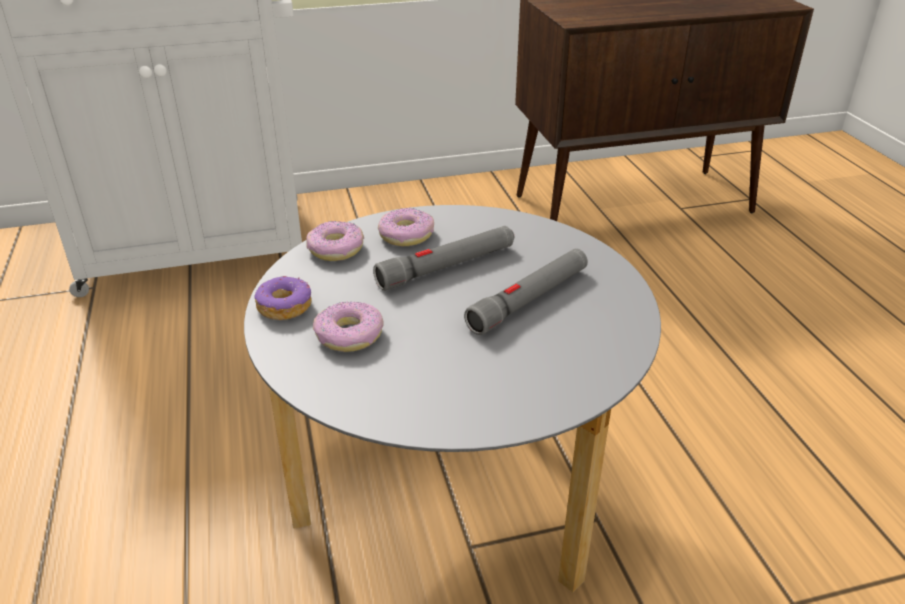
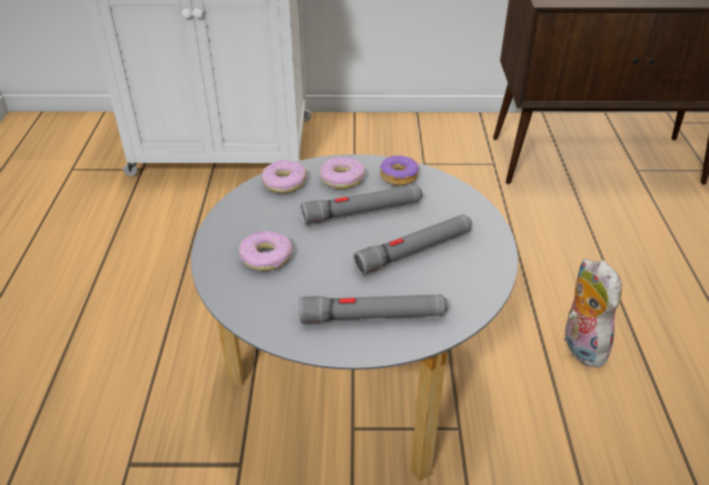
camera: 15 degrees right, 5 degrees up
(284, 306) = (229, 225): donut -> donut (398, 176)
(515, 379) = (373, 316): none -> grey flashlight
(694, 399) = (579, 346): none -> plush toy

